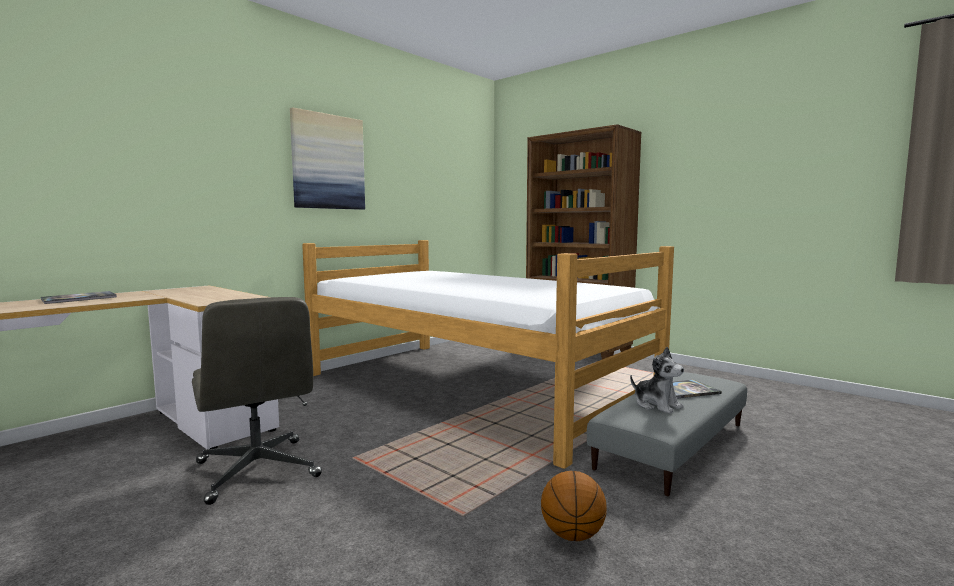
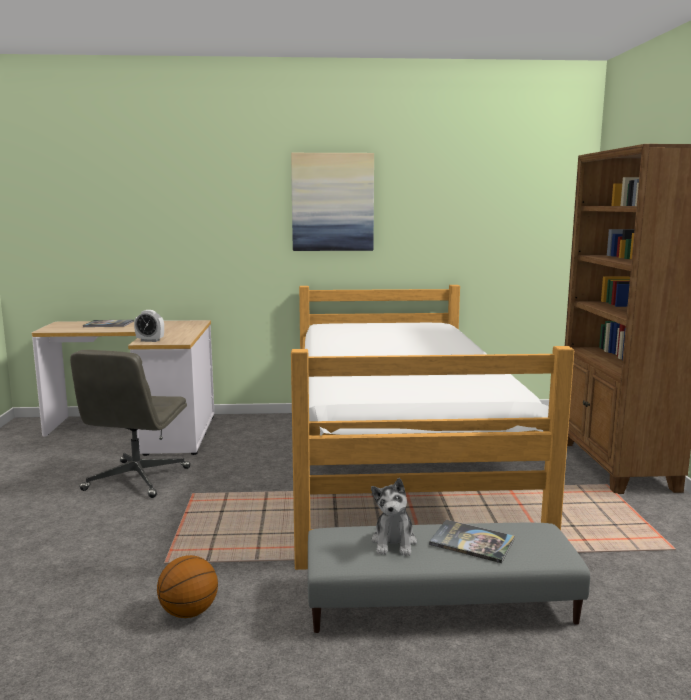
camera: 45 degrees right, 5 degrees up
(212, 301) = (150, 340): none -> alarm clock

